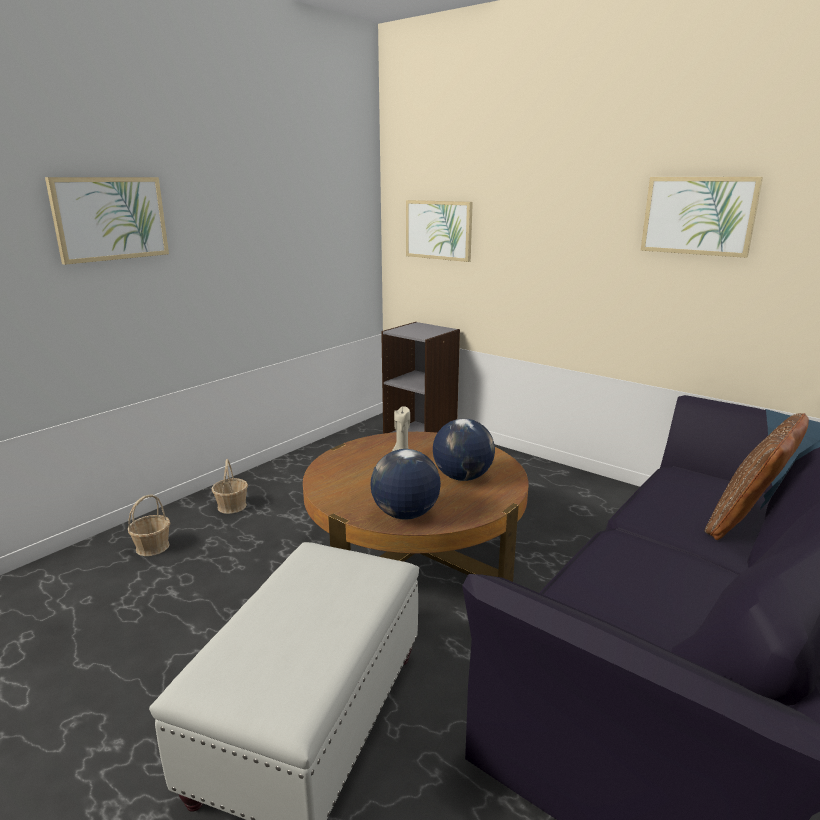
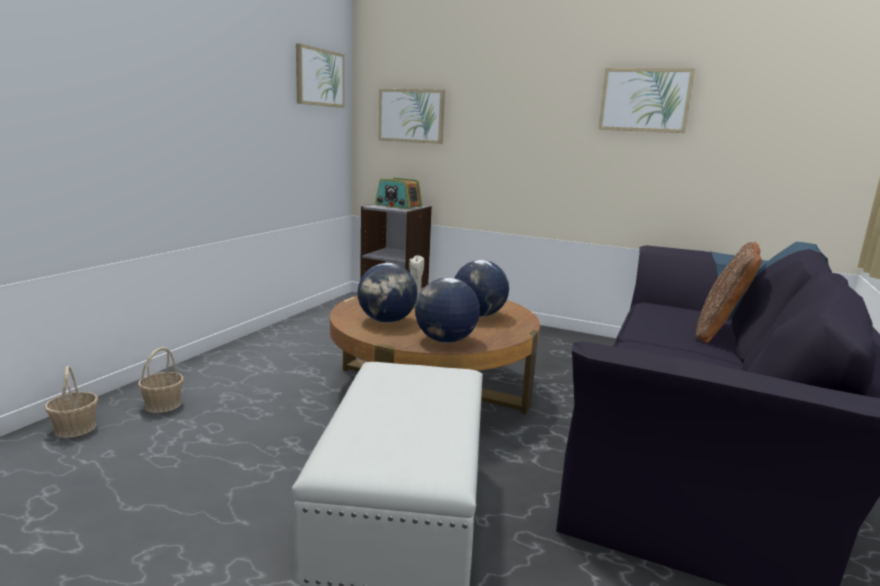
camera: 15 degrees left, 5 degrees down
(110, 218) = (123, 62): picture -> picture (319, 77)
(232, 506) = (234, 367): basket -> basket (75, 428)
(359, 481) = (387, 321): none -> globe
(422, 329) = (398, 206): none -> radio

